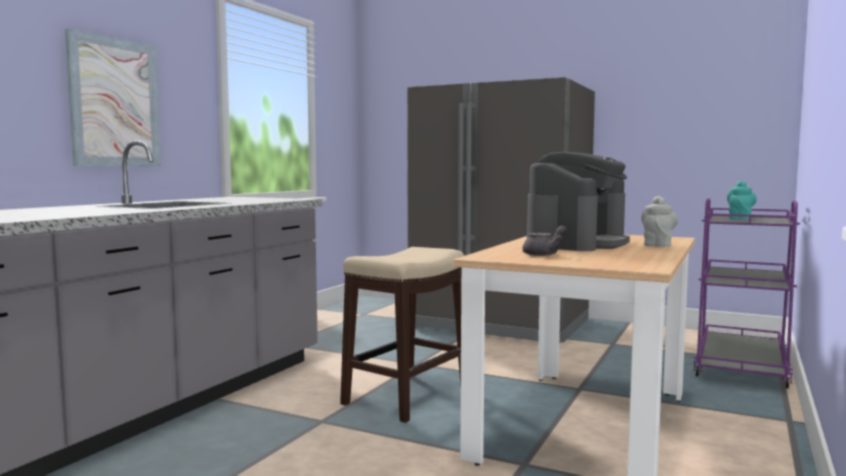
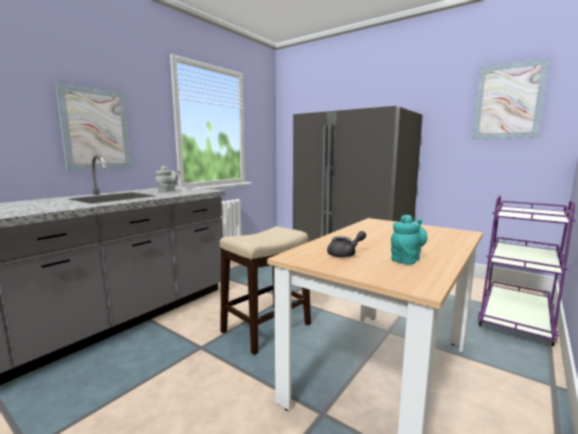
camera: 10 degrees right, 5 degrees up
(576, 243) = (382, 237): coffee machine -> none
(658, 245) = (448, 243): grey teapot -> grey teapot (168, 191)
(708, 75) = (508, 101): none -> picture
(740, 218) = (524, 211): turquoise teapot -> turquoise teapot (406, 259)

